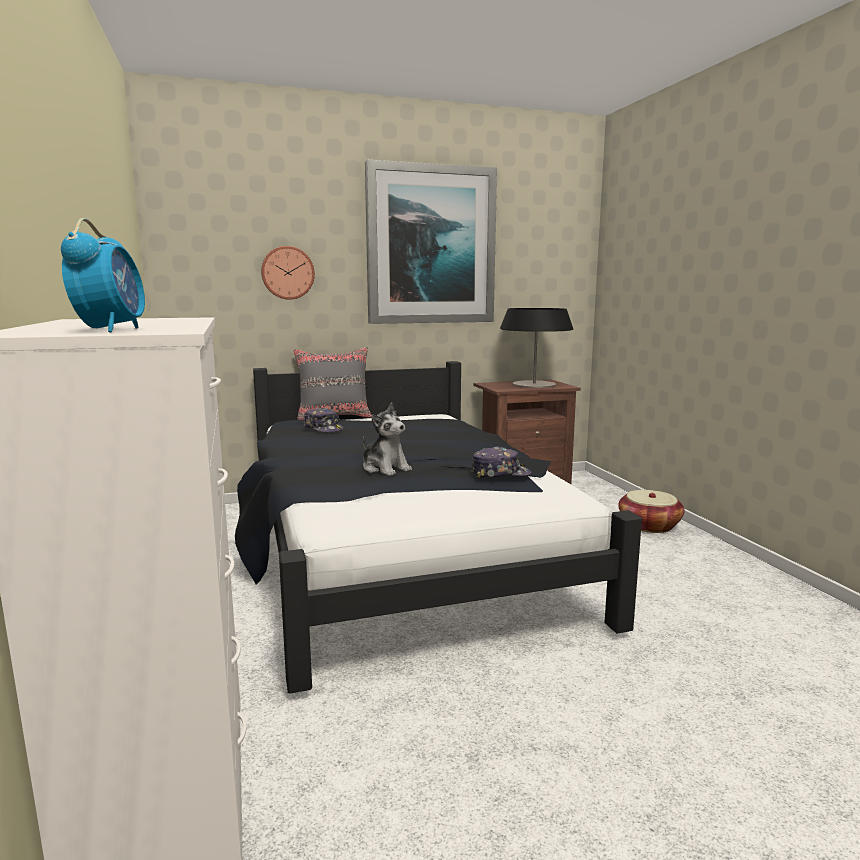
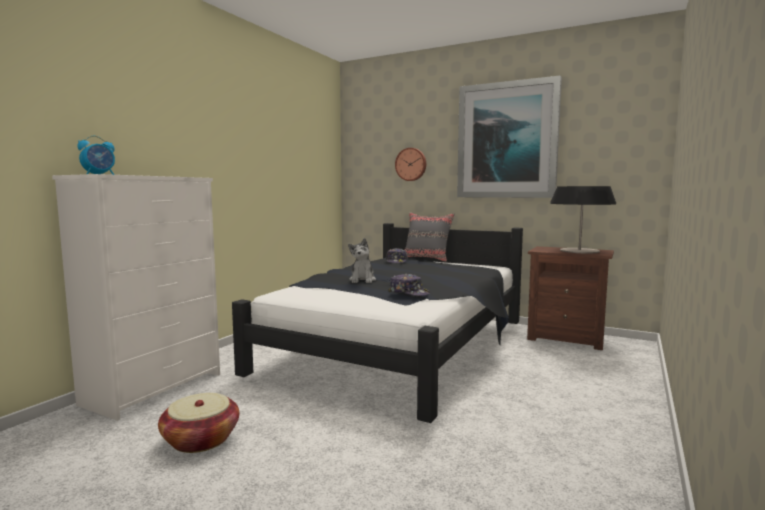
camera: 45 degrees right, 5 degrees down
(649, 525) = (617, 387): basket -> basket (201, 439)

